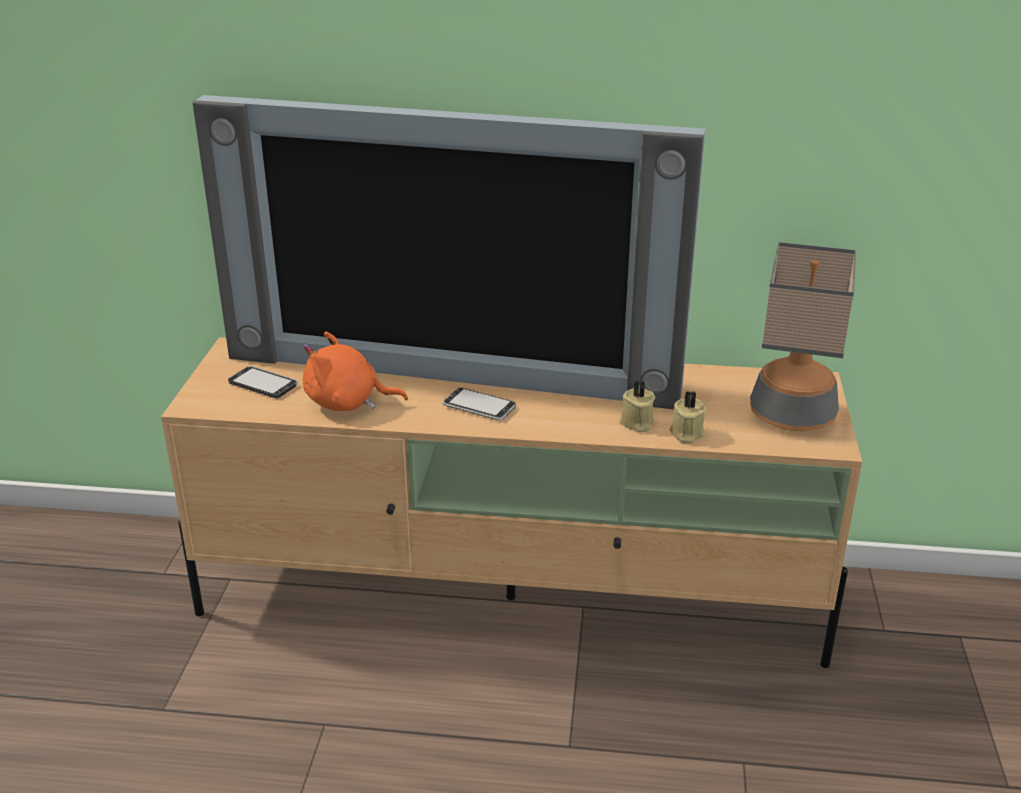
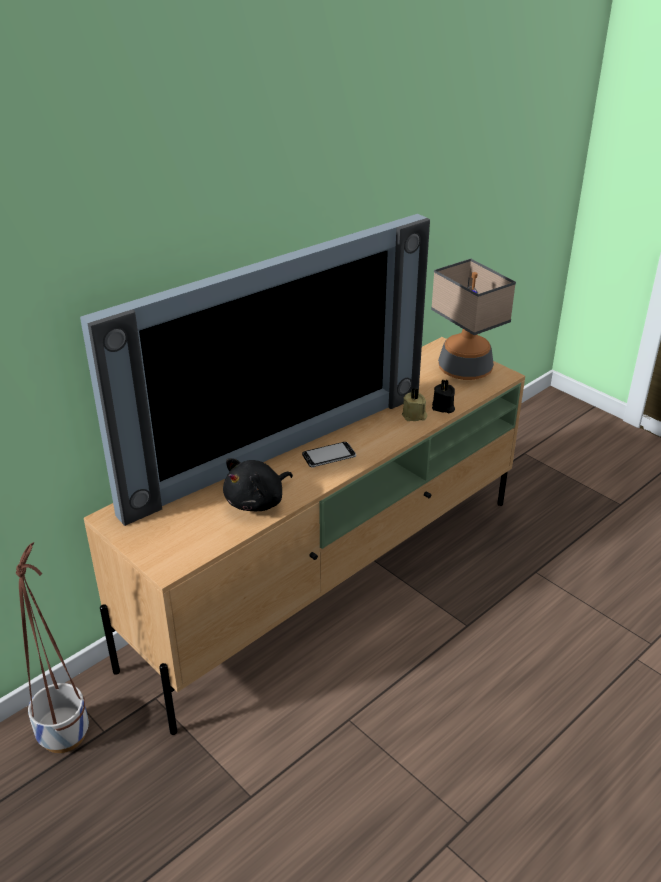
camera: 50 degrees left, 5 degrees up
(141, 553) = (64, 734): none -> planter
(263, 384) = (183, 525): phone -> none
(347, 403) = (257, 501): orange plush toy -> black plush toy
(686, 434) = (443, 407): beige candle -> black candle

